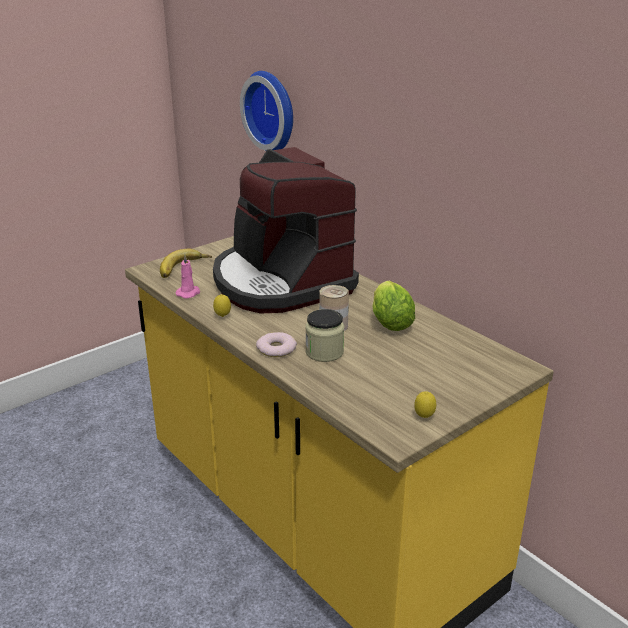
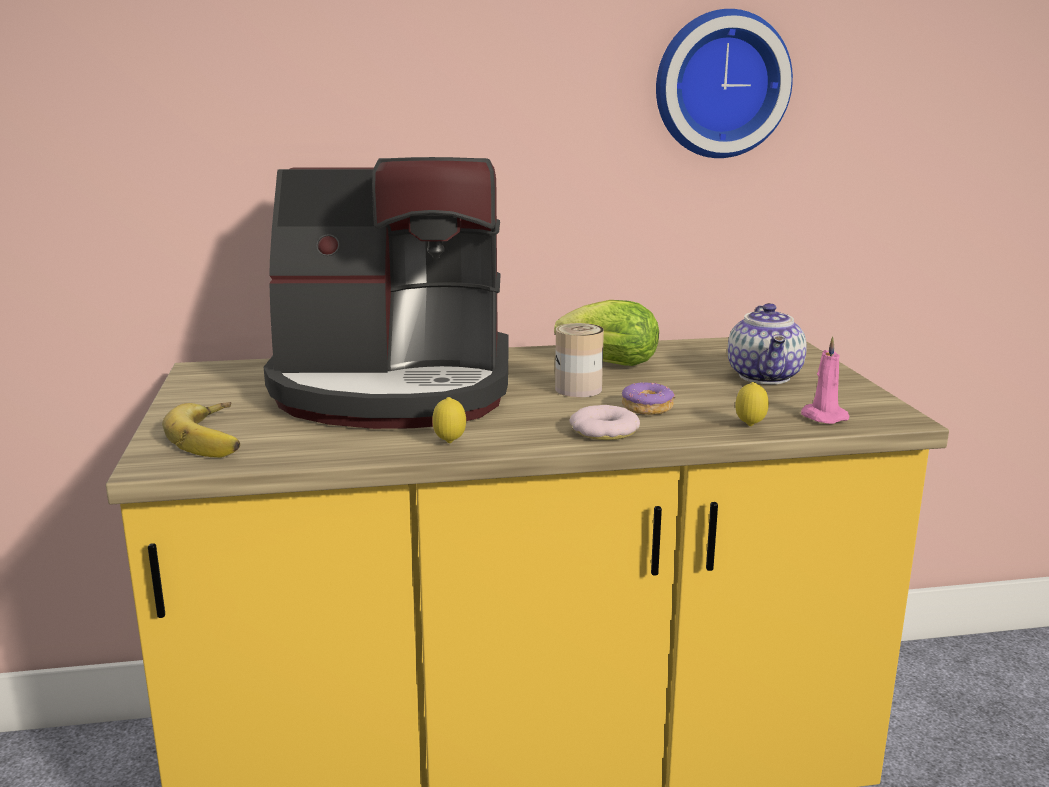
camera: 60 degrees left, 10 degrees down
(189, 293) = (322, 450): pink candle -> pink candle (822, 416)
(272, 111) = (167, 131): wall clock -> wall clock (719, 84)
(324, 352) = (647, 408): jar -> donut
(424, 417) = (857, 397): lemon -> lemon (750, 426)
(428, 377) = (766, 377): none -> teapot

